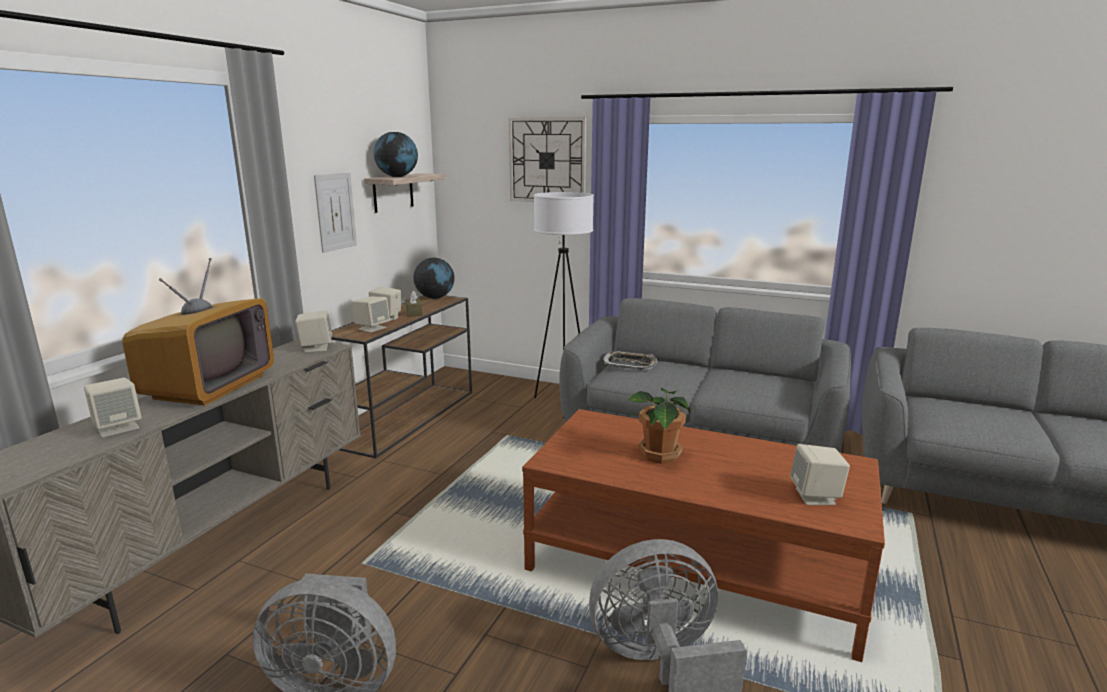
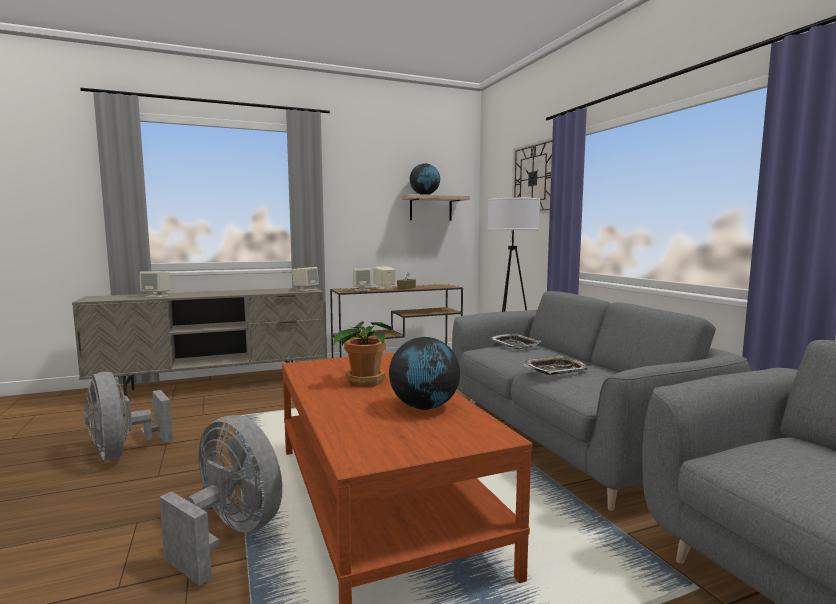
camera: 45 degrees right, 10 degrees down
(209, 387) = (222, 293): television -> none
(335, 211) = (372, 215): picture -> none
(435, 297) = (443, 285): globe -> globe (425, 407)
(722, 385) = (555, 370): none -> tray
(816, 496) = (387, 436): beige speaker -> none

